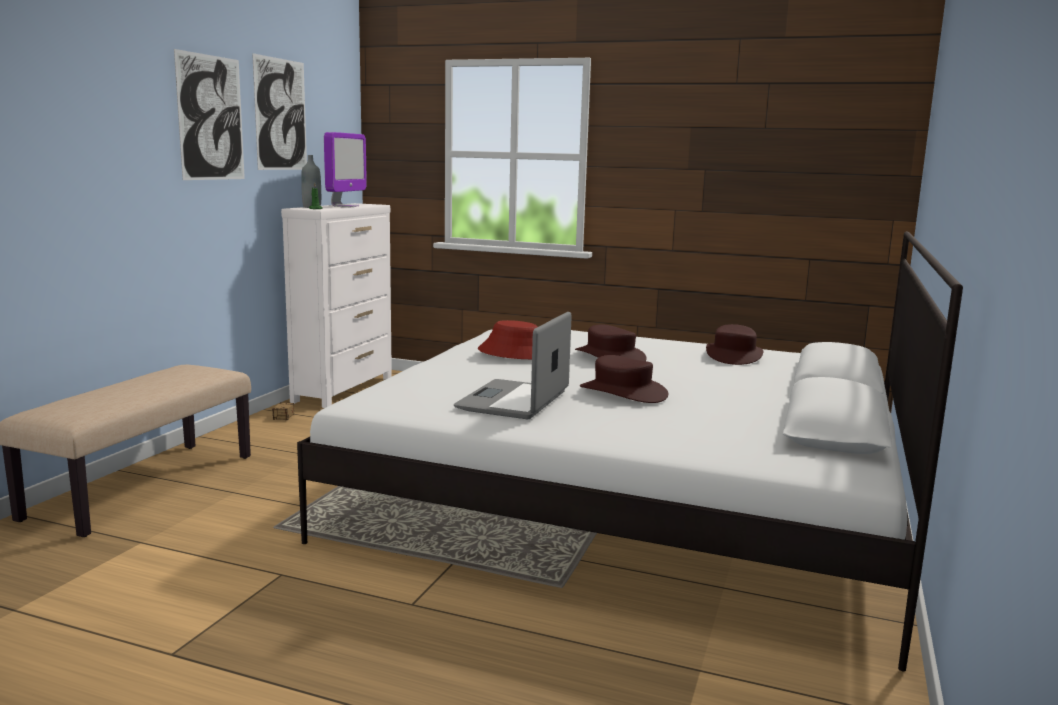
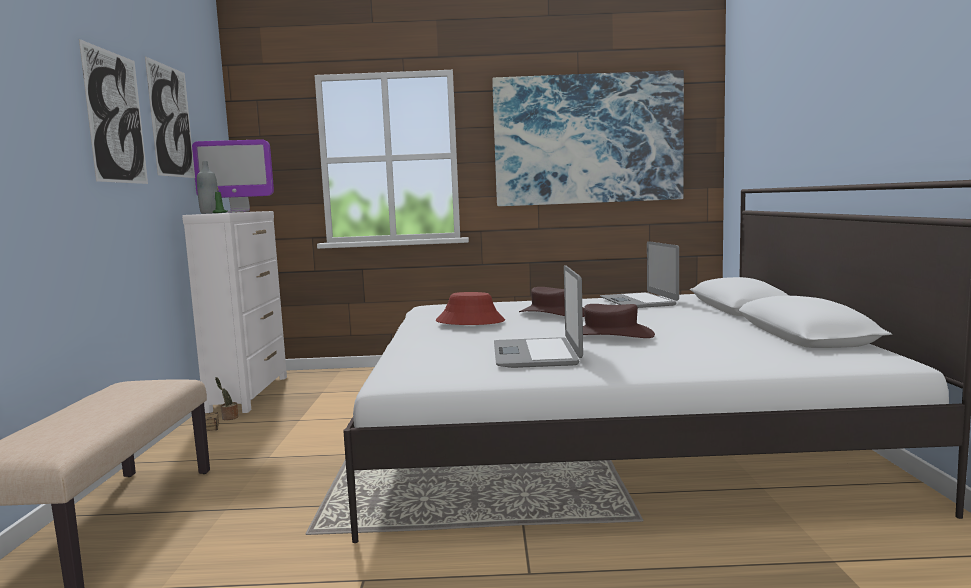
camera: 20 degrees left, 5 degrees down
(307, 410) = (229, 418): none -> potted plant
(345, 206) = (237, 212): monitor -> monitor turned 90 degrees clockwise
(733, 355) = (638, 301): brown hat -> laptop
(741, 148) = (588, 139): none -> picture

